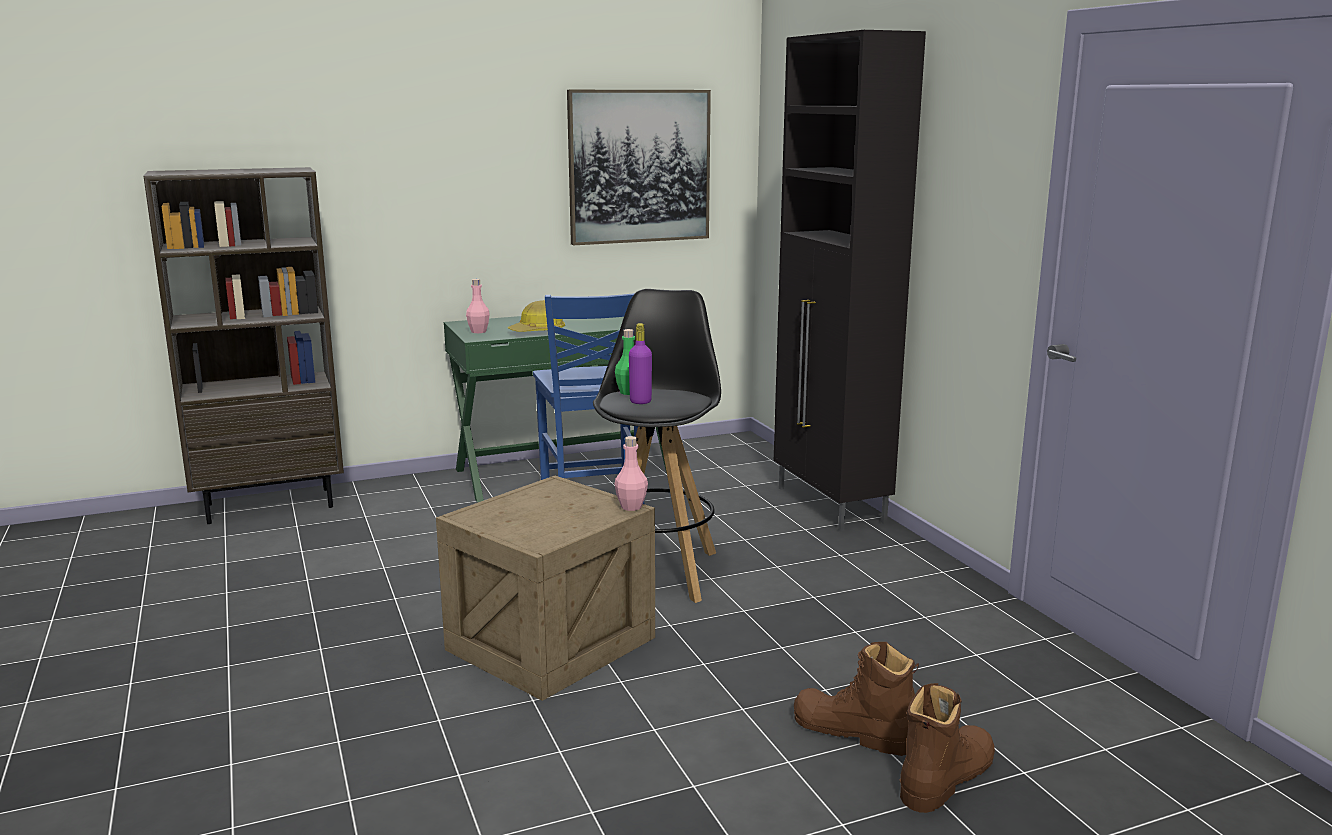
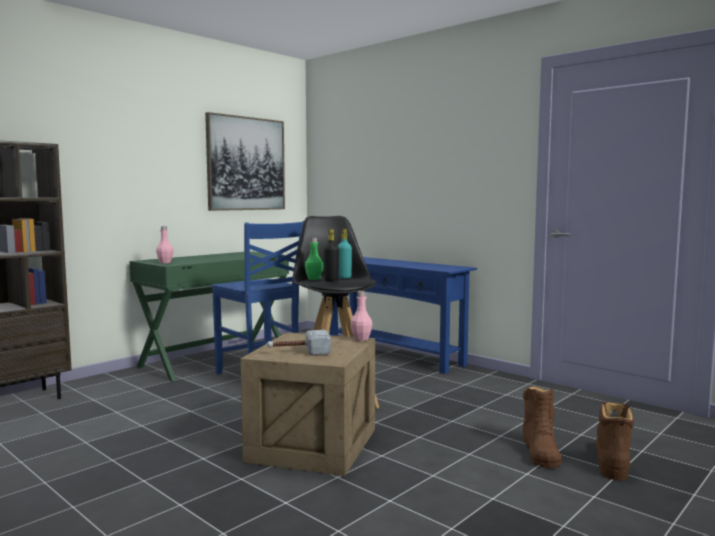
camera: 25 degrees left, 10 degrees down
(518, 518) = (299, 352): none -> hammer
(538, 332) = (207, 261): hard hat -> none
(640, 401) = (331, 280): purple bottle -> black bottle
(678, 393) = (344, 277): none -> turquoise bottle
(830, 506) = (394, 355): black cabinet -> blue console table
(853, 731) = (540, 451): brown boot -> brown boot turned 90 degrees counterclockwise

